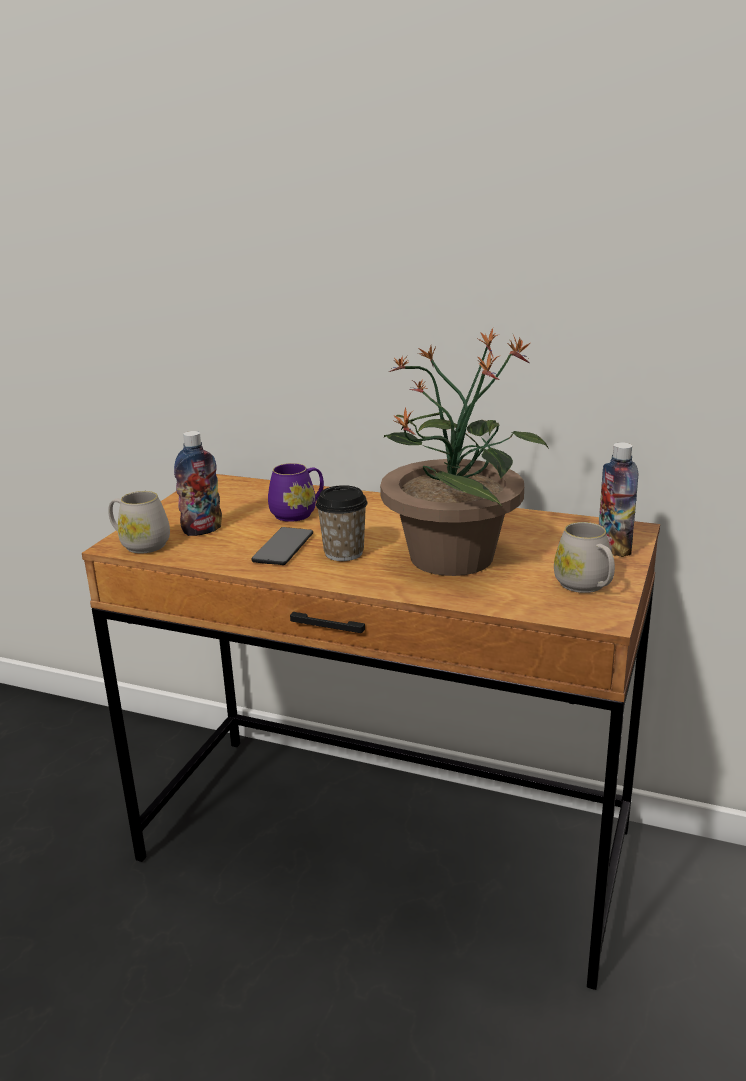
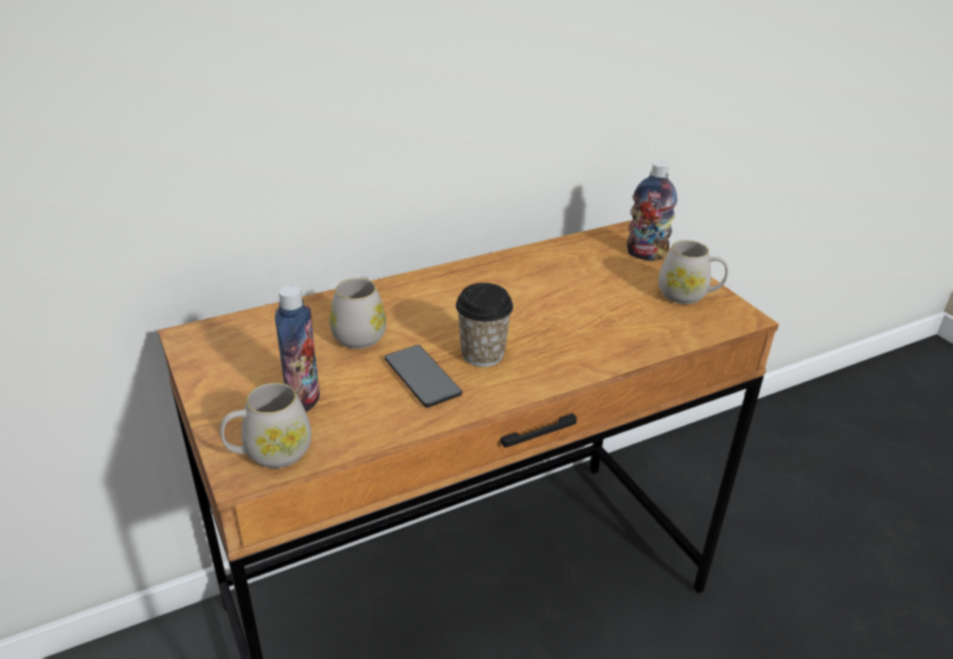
camera: 50 degrees left, 10 degrees up
(298, 513) = (361, 332): purple mug -> white mug
(453, 556) = (565, 313): potted plant -> none

